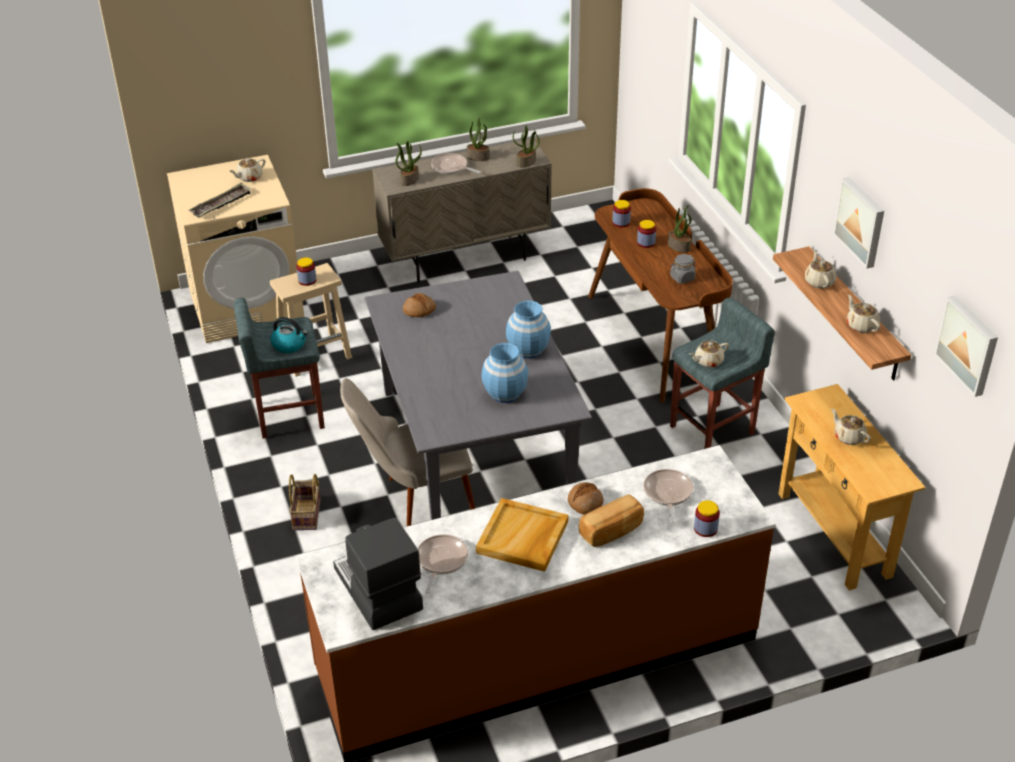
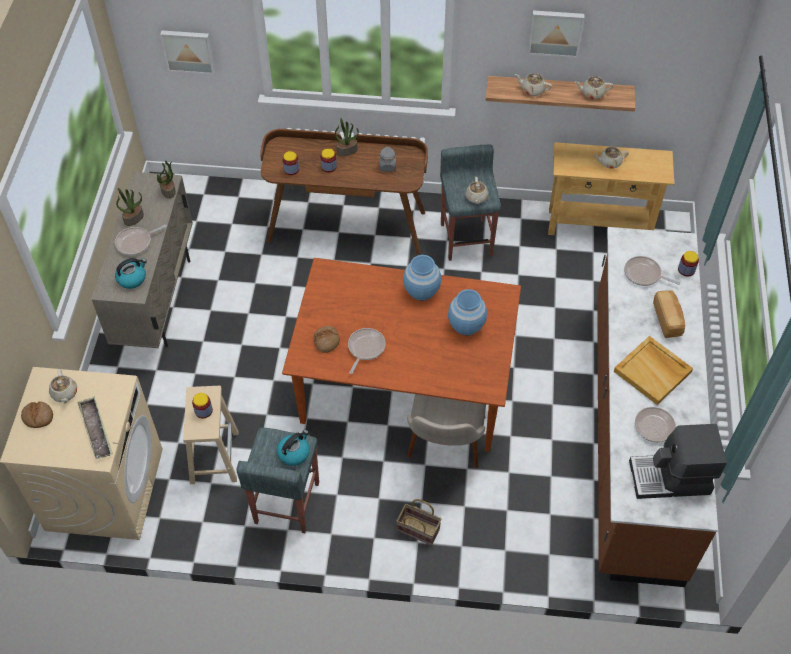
camera: 65 degrees left, 15 degrees up
(409, 180) = (132, 278): potted plant -> kettle
(427, 336) = (365, 348): none -> frying pan
(474, 447) = (403, 387): grey dining table -> brown dining table
(585, 502) = (632, 322): bread -> bread (38, 417)
(968, 345) = (699, 51): picture -> picture (188, 50)

